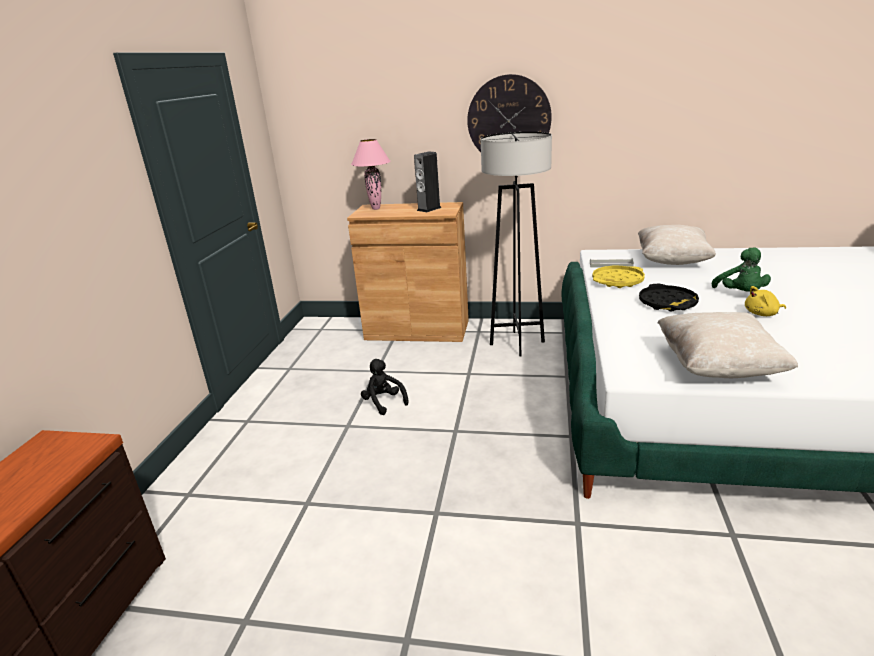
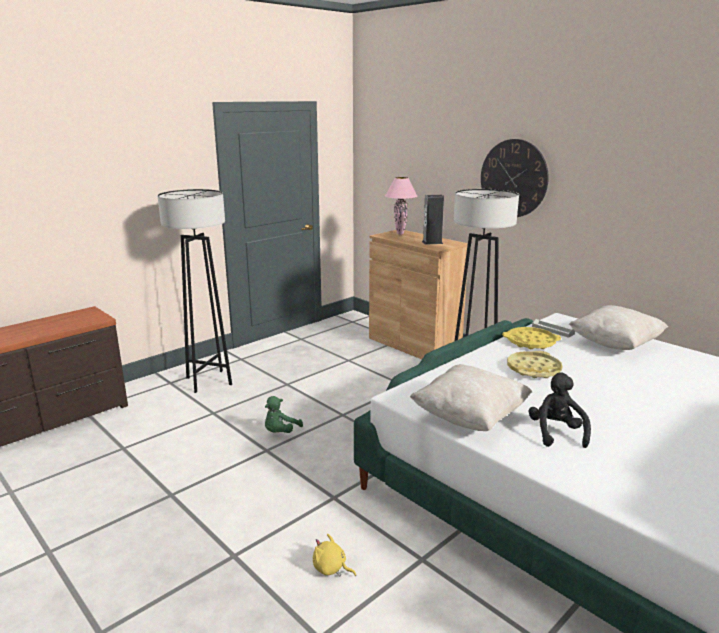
camera: 35 degrees right, 5 degrees down
(243, 467) = (208, 381): none -> grey floor lamp
(383, 402) = (325, 380): black plush toy -> black plush toy (556, 433)
(667, 303) = (533, 369): black tray -> yellow tray
(740, 294) = (615, 386): green plush toy -> green plush toy (280, 432)
(762, 314) = (595, 404): yellow plush toy -> yellow plush toy (331, 568)

